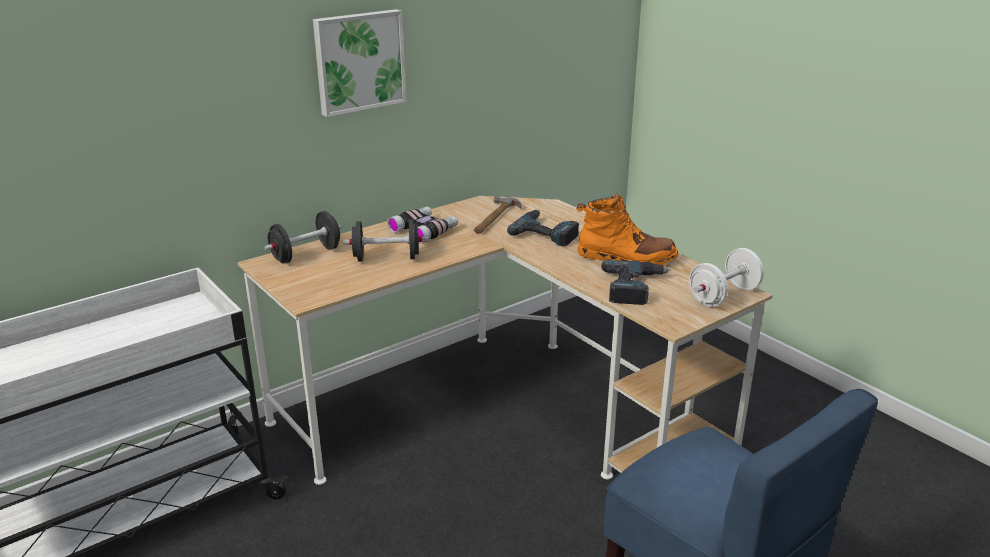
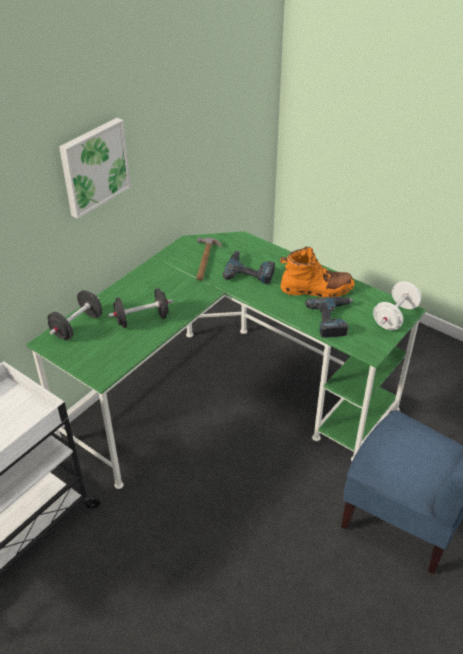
camera: 15 degrees left, 15 degrees up
(425, 230) = (157, 283): binoculars -> none
(501, 410) = (226, 396): beige desk -> green desk

